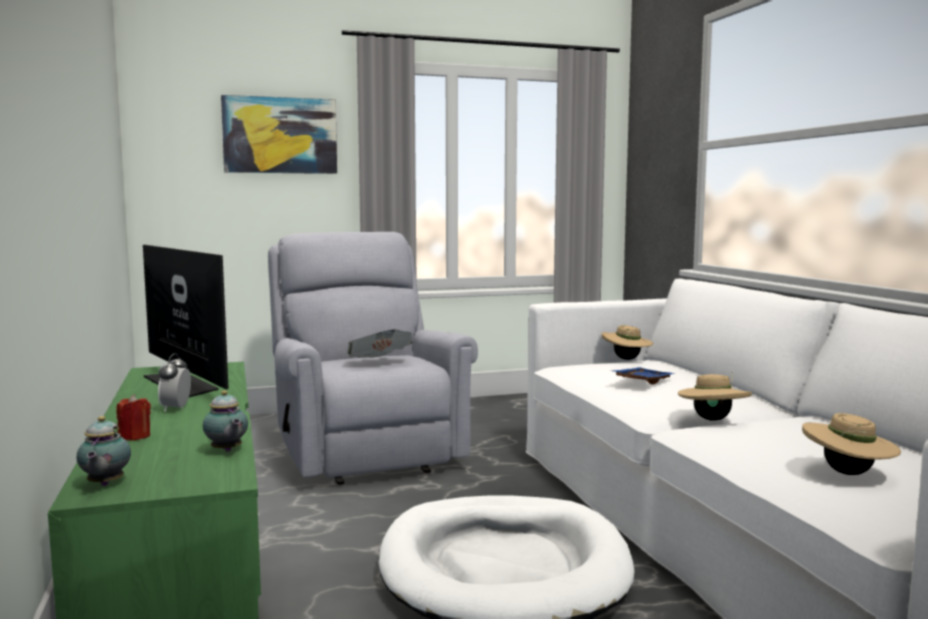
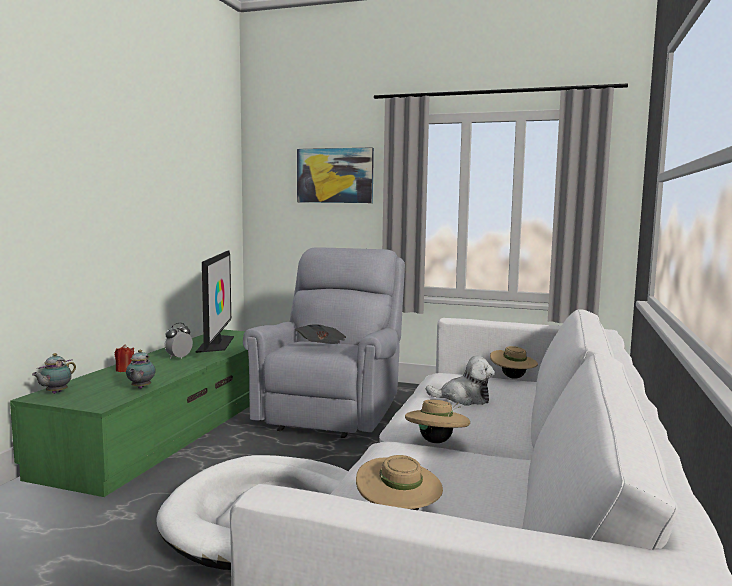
camera: 35 degrees right, 0 degrees up
(641, 382) = (463, 399): blue tray -> plush toy

